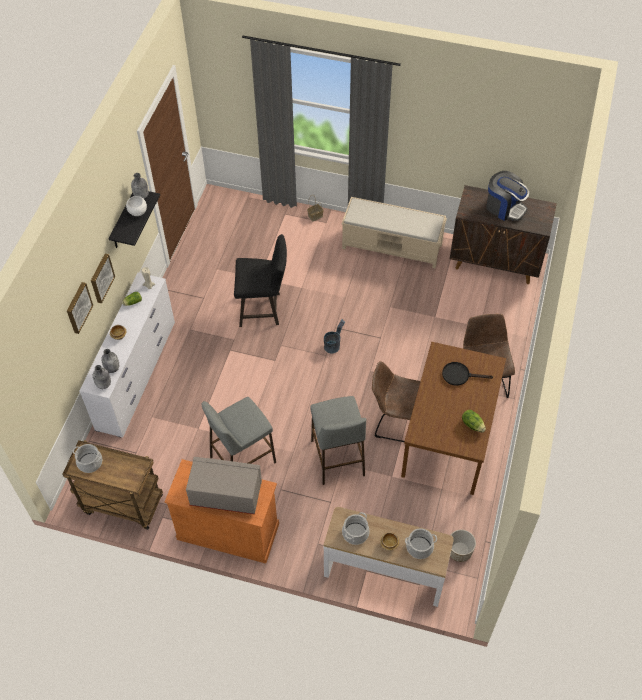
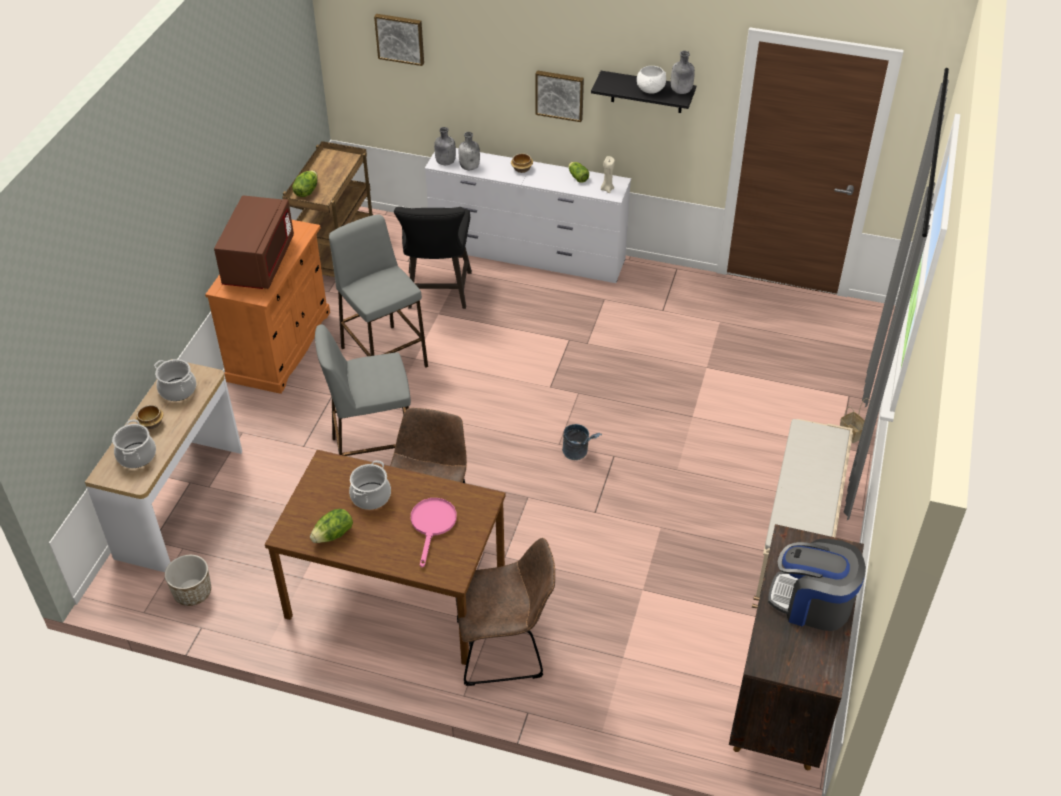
camera: 90 degrees right, 10 degrees down
(78, 307) = (496, 67): picture -> picture (400, 38)
(90, 462) = (337, 164): cooking pot -> cooking pot (371, 496)
(125, 481) = (306, 191): none -> lettuce
(226, 494) = (259, 262): grey microwave -> brown microwave
(263, 309) = (646, 373): black stool -> black stool (438, 293)
(459, 375) = (432, 525): black frying pan -> pink frying pan
(504, 207) = (812, 603): coffee machine -> coffee machine turned 75 degrees clockwise

